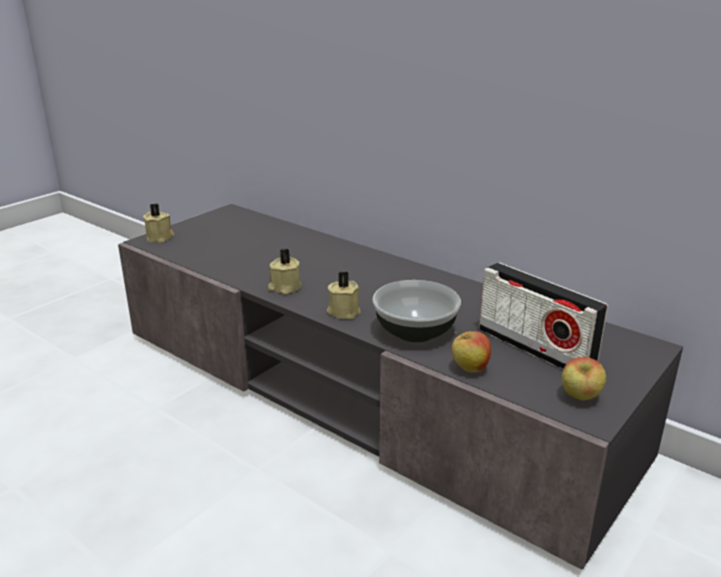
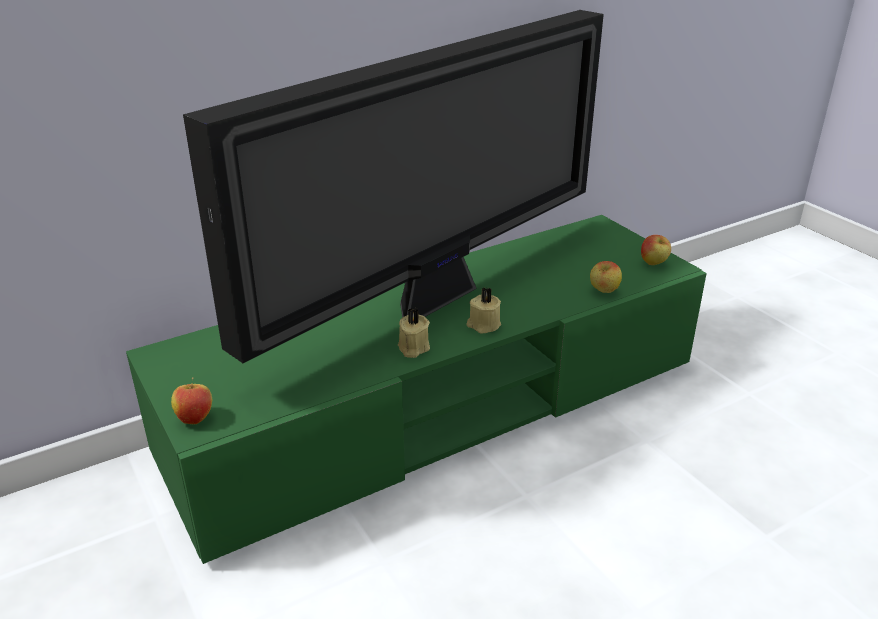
camera: 70 degrees left, 5 degrees up
(160, 237) = (195, 418): beige candle -> apple
(360, 392) = (439, 408): grey tv stand -> green tv stand
(375, 283) = (436, 299): none -> television
(415, 331) = (537, 300): bowl -> none
(535, 349) = (586, 261): radio -> none

